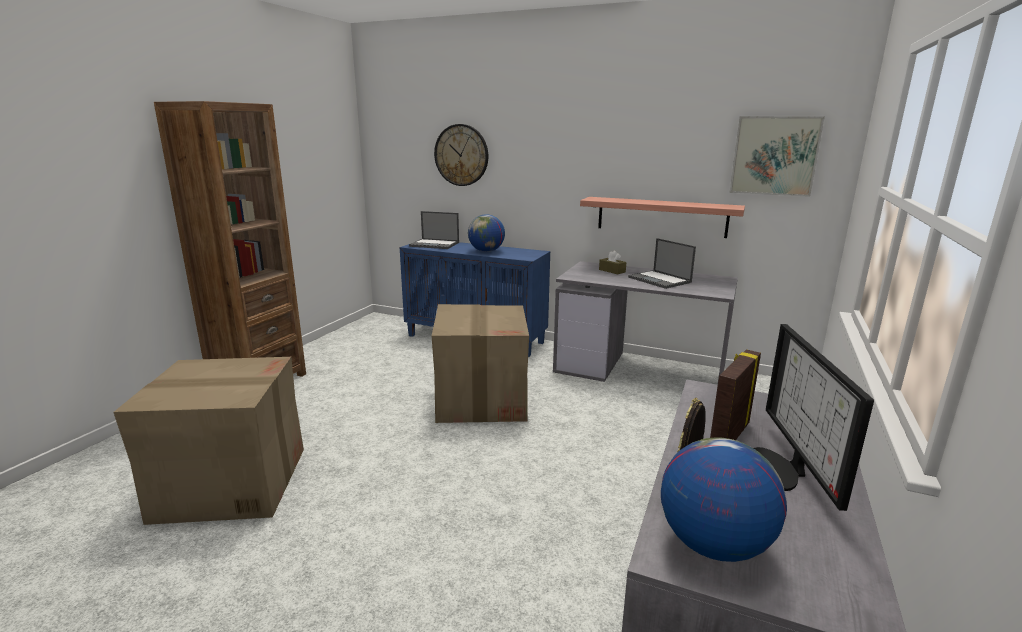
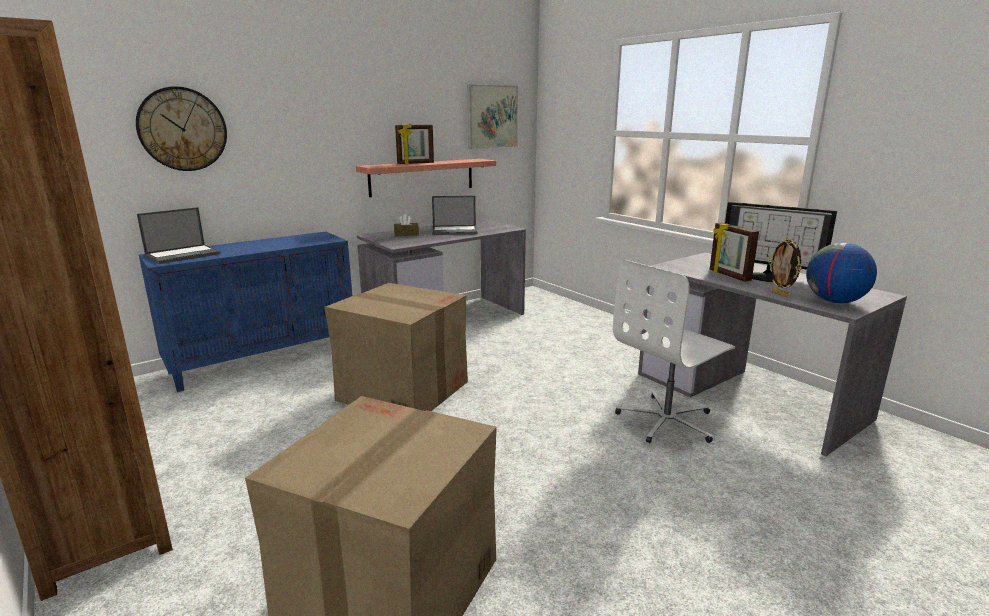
camera: 60 degrees left, 0 degrees up
(486, 251) = (272, 245): globe -> none
(569, 568) = (667, 421): none -> white office chair
(641, 201) = (416, 163): none -> picture frame

